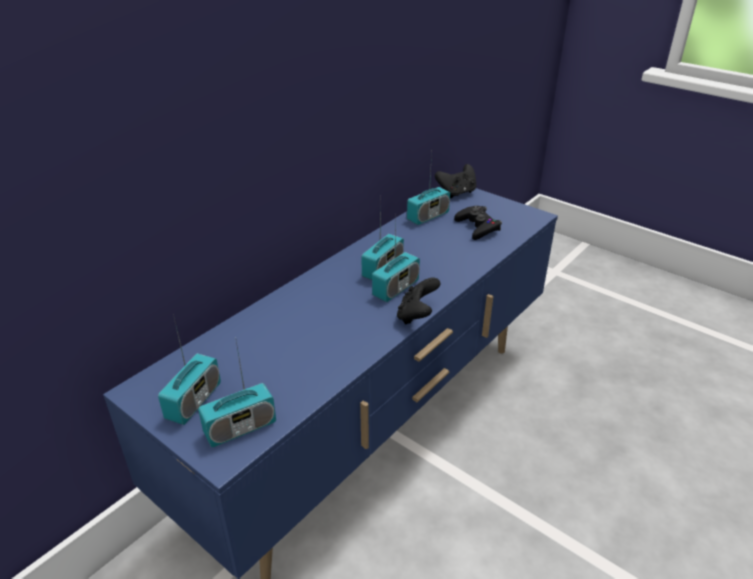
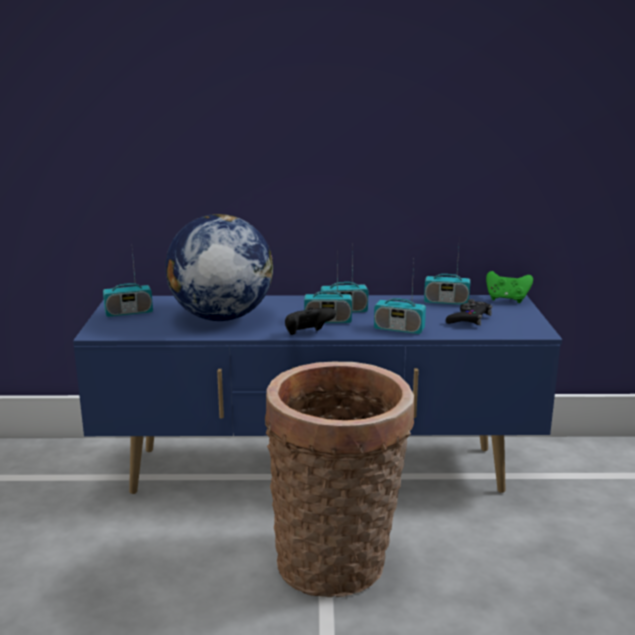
camera: 50 degrees right, 15 degrees down
(240, 428) = (123, 328): radio -> radio (399, 329)
(303, 344) = (220, 317): none -> globe
(457, 193) = (507, 299): black game controller -> green game controller
(515, 497) = (338, 564): none -> basket

